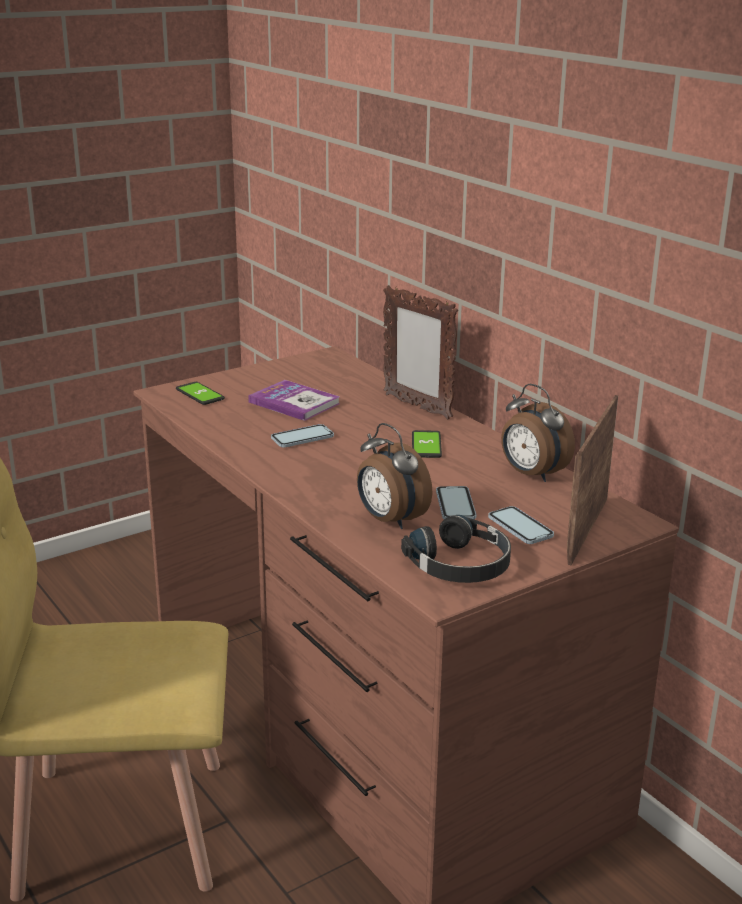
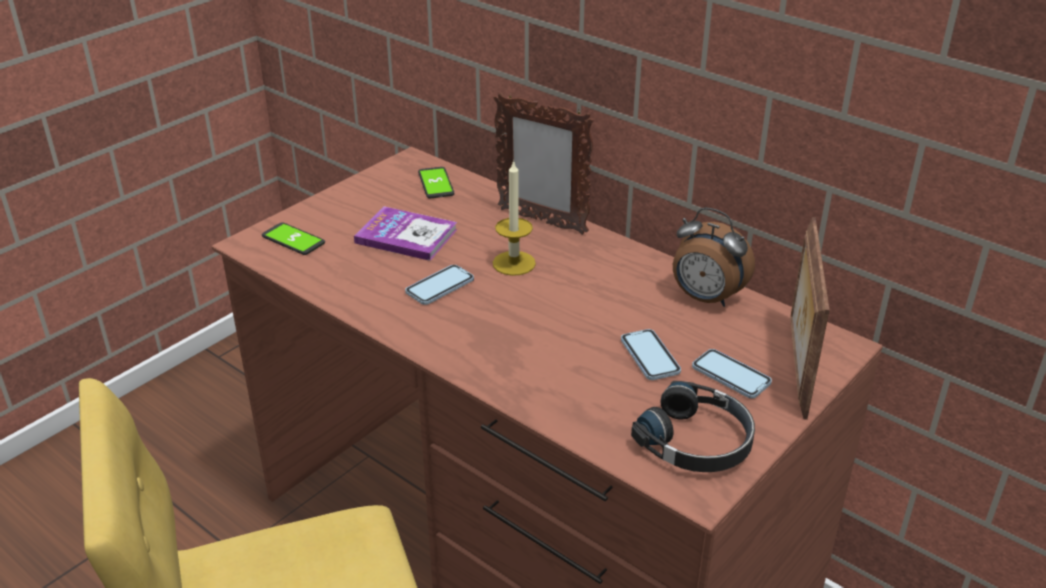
camera: 15 degrees left, 10 degrees up
(375, 431) = (514, 263): none -> candle
(389, 520) = (592, 391): alarm clock -> none
(426, 445) = (578, 275): phone -> phone (436, 183)

